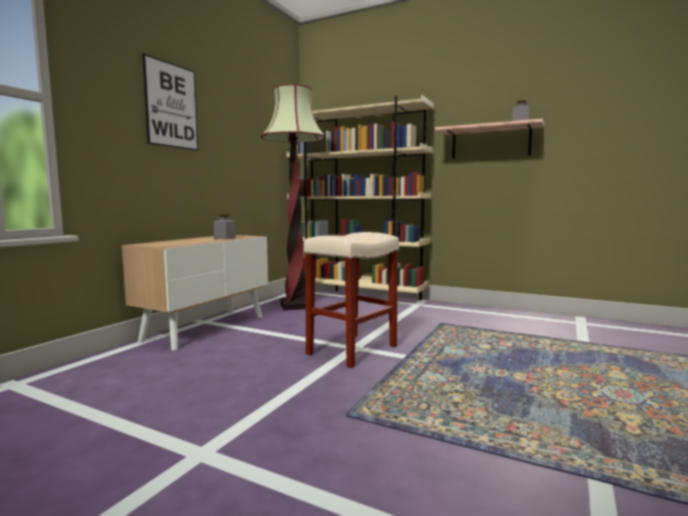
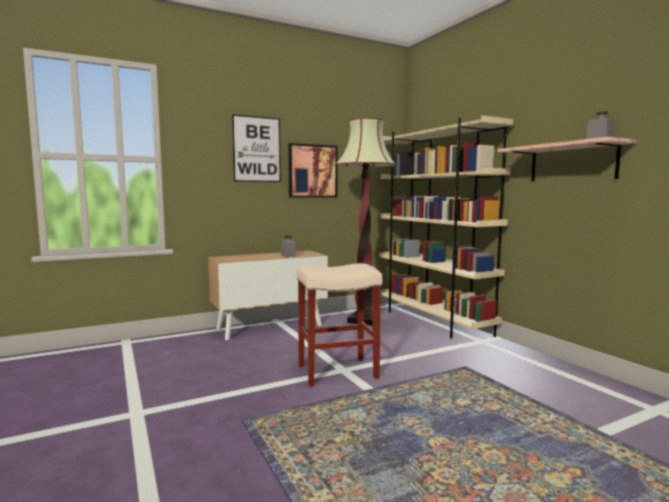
camera: 35 degrees right, 0 degrees up
(227, 141) = (312, 171): none -> picture

